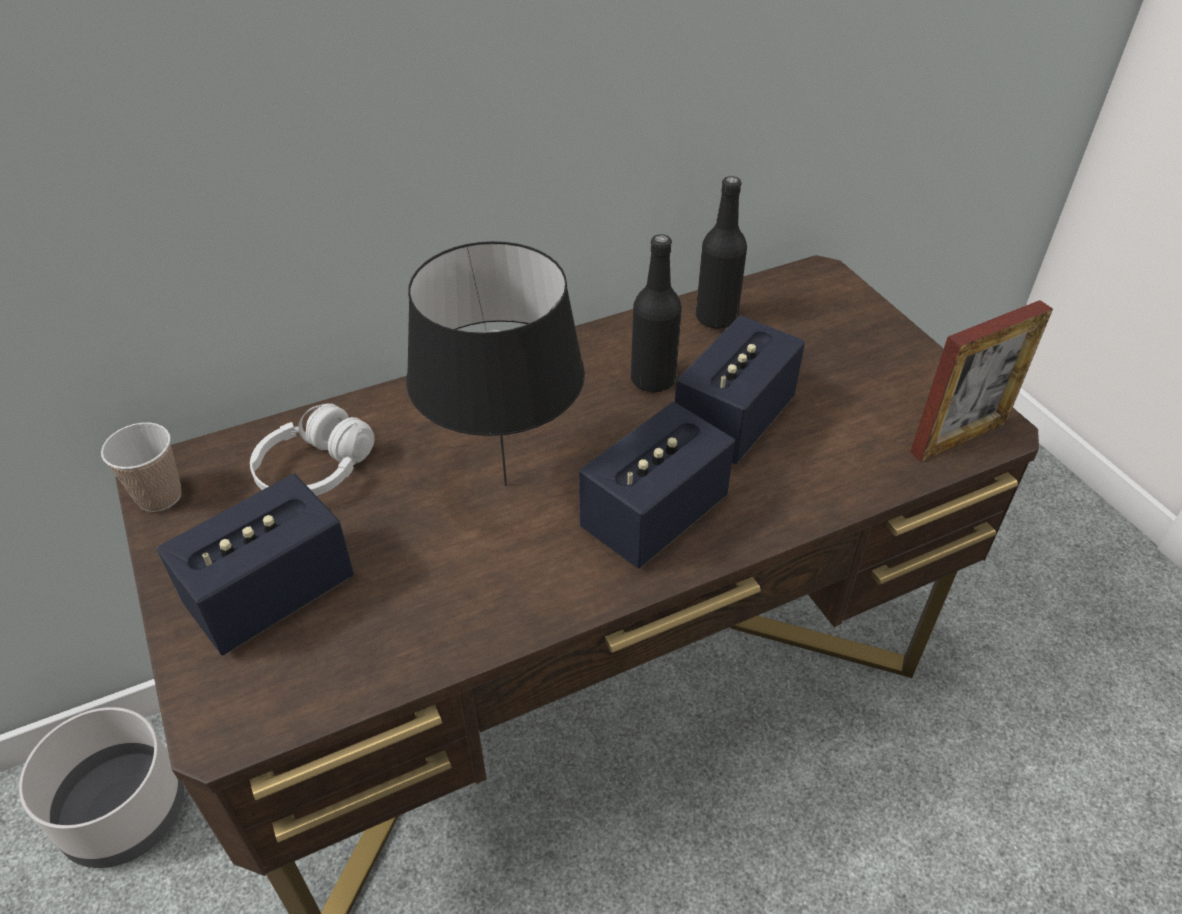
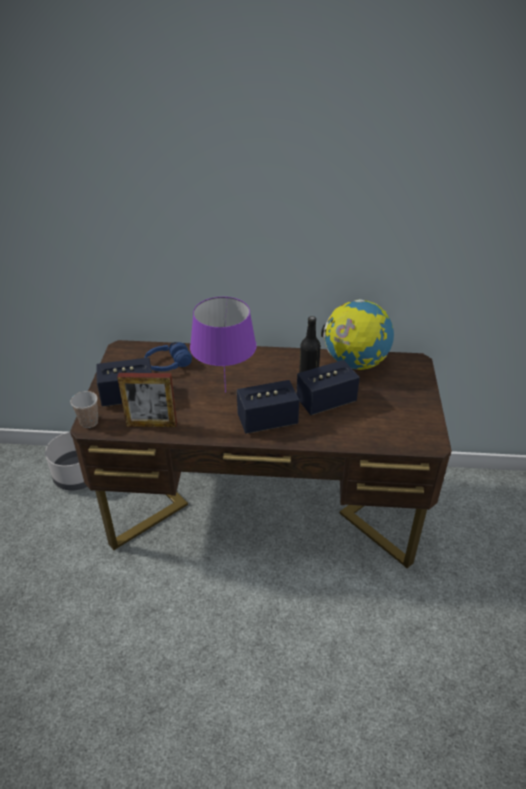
camera: 30 degrees right, 5 degrees down
(159, 496) = (116, 355): cup -> cup (89, 422)
(316, 470) = (168, 364): white headphones -> blue headphones
(503, 484) = (225, 391): black table lamp -> purple table lamp
(716, 318) = (355, 363): black bottle -> globe
(958, 437) = (412, 440): picture frame -> picture frame (151, 424)

